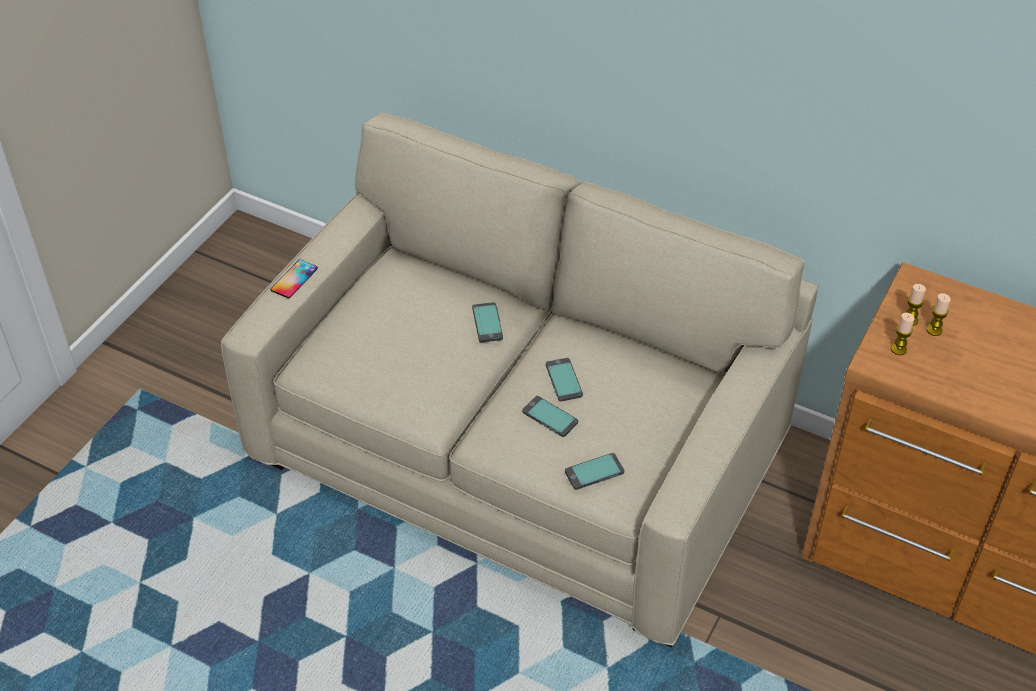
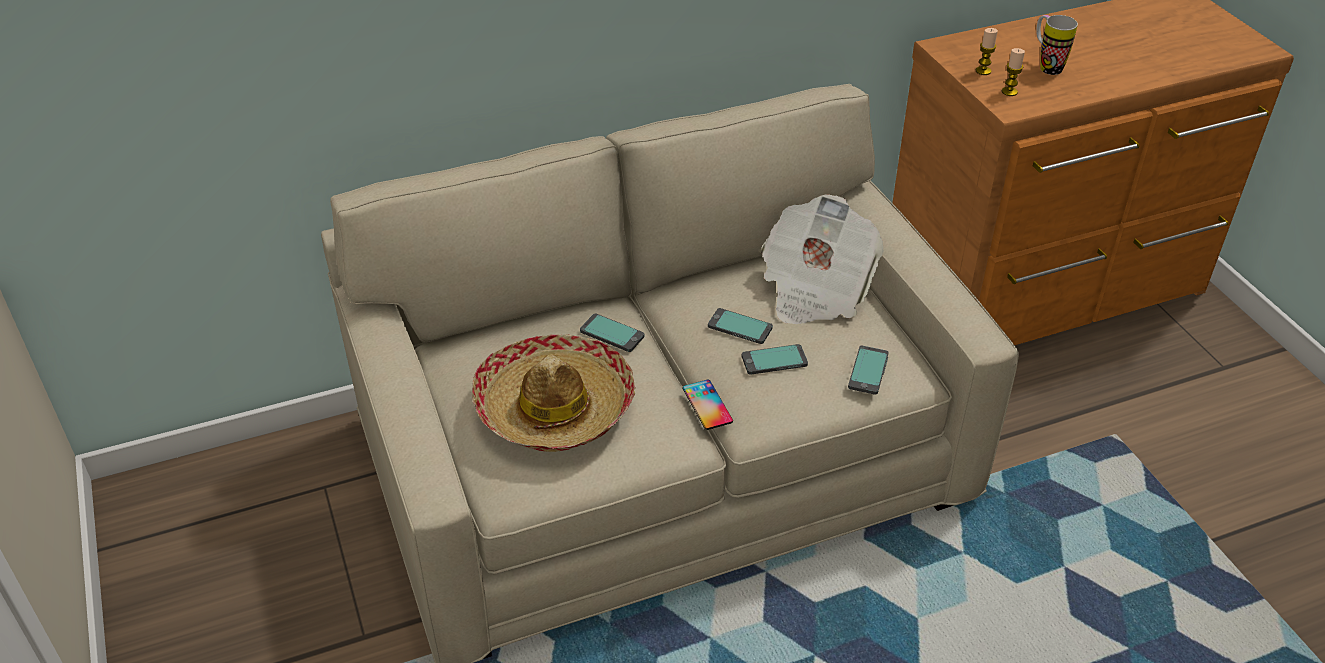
camera: 50 degrees left, 5 degrees down
(294, 279) = (407, 418): phone -> phone (707, 405)
(393, 339) = (555, 407): none -> hat
(650, 395) = (815, 288): none -> newspaper
(934, 330) = (1006, 67): candle -> none
(969, 352) = (1046, 66): none -> mug

